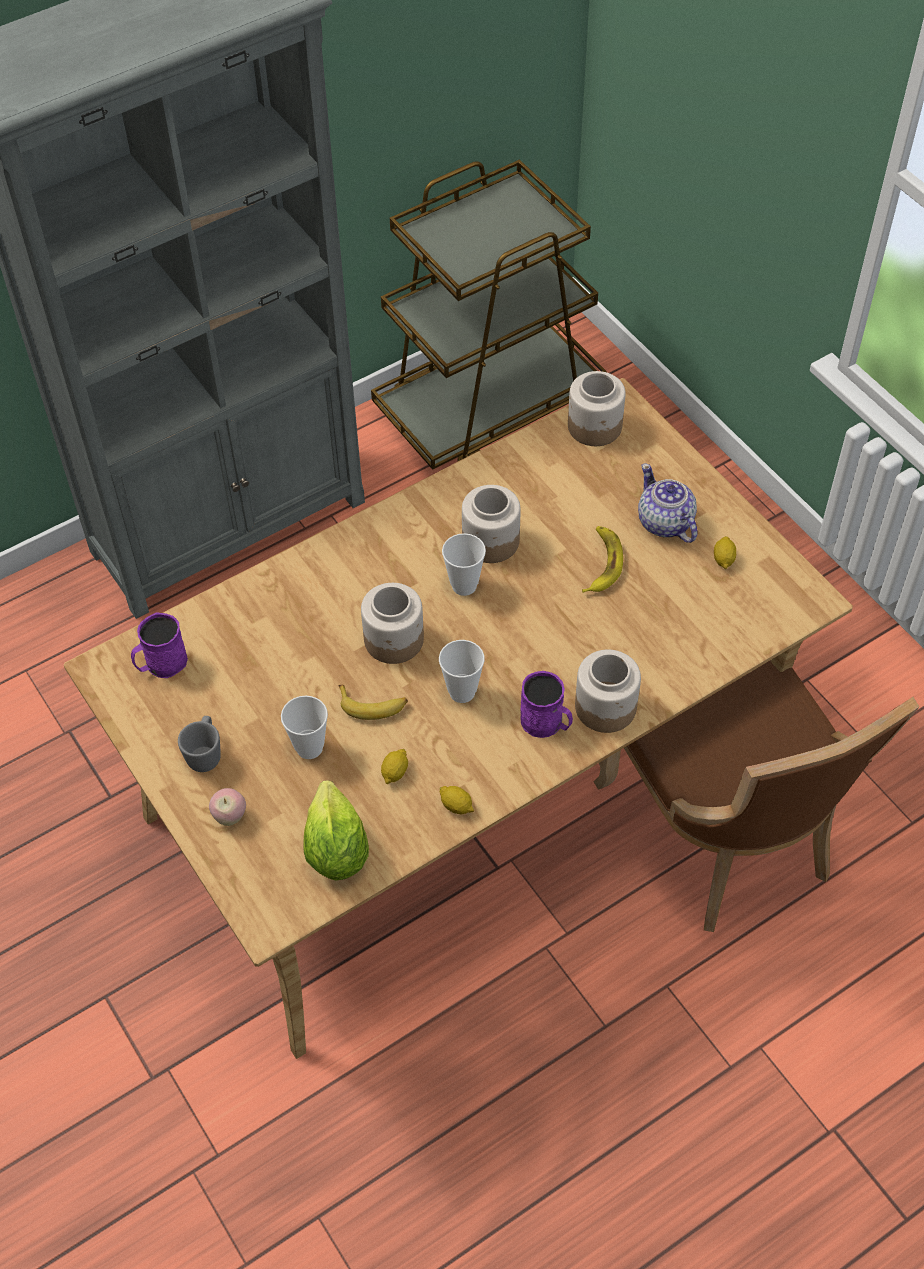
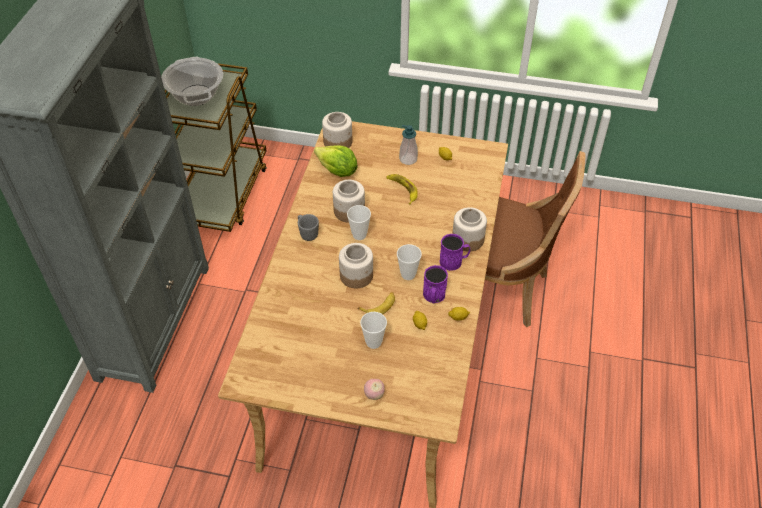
camera: 45 degrees left, 5 degrees down
(161, 664) = (266, 360): purple mug -> purple mug (434, 296)
(205, 753) = (332, 379): grey mug -> grey mug (307, 233)
(335, 850) = (433, 371): lettuce -> lettuce (337, 171)
(482, 228) = (196, 95): none -> cooking pot
(665, 523) = (408, 159): teapot -> soap dispenser

